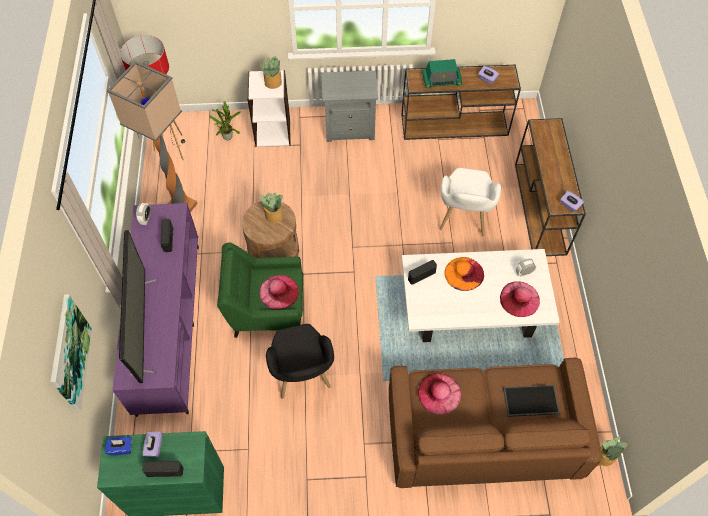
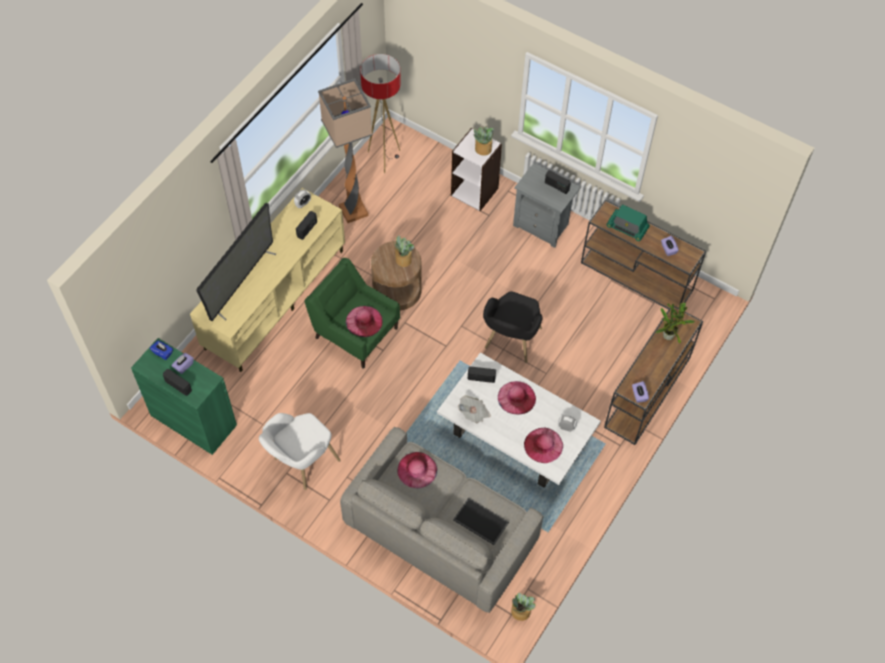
camera: 35 degrees right, 0 degrees up
(69, 353) = (169, 266): picture -> none
(169, 325) = (275, 298): purple tv stand -> beige tv stand
(228, 136) = (436, 173): potted plant -> potted plant (669, 335)
(303, 379) = (340, 401): black armchair -> black armchair (510, 345)
(356, 80) = (556, 186): none -> radio
(441, 310) = (474, 413): none -> newspaper
(463, 222) = (570, 362): white armchair -> white armchair (300, 465)
(464, 273) = (516, 397): orange hat -> pink hat
(482, 434) = (440, 531): brown sofa -> grey sofa

